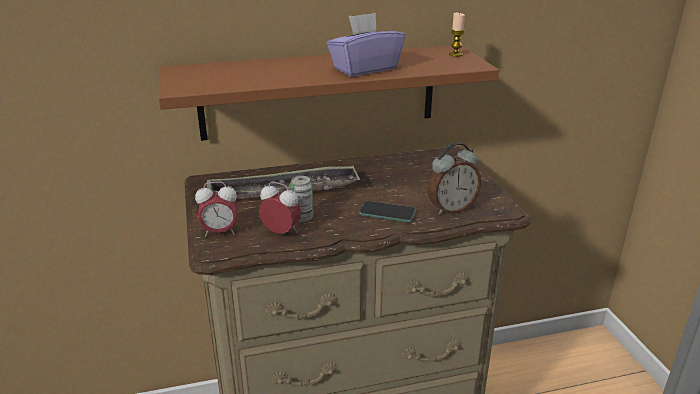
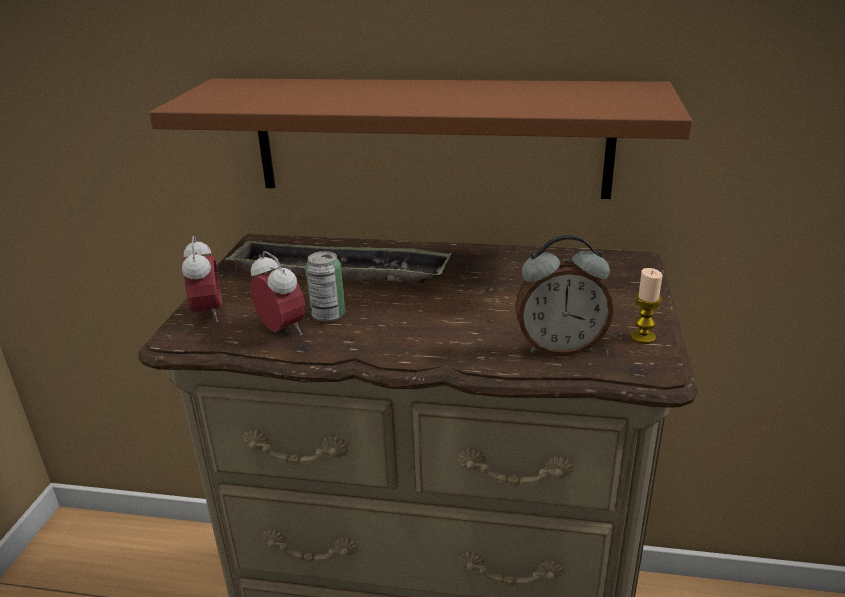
camera: 25 degrees right, 0 degrees up
(220, 232) = (208, 313): alarm clock -> alarm clock turned 120 degrees counterclockwise
(364, 69) = (467, 101): purple tissue box -> none
(387, 213) = (454, 333): phone -> none
(455, 54) = (641, 93): candle -> candle (643, 337)

